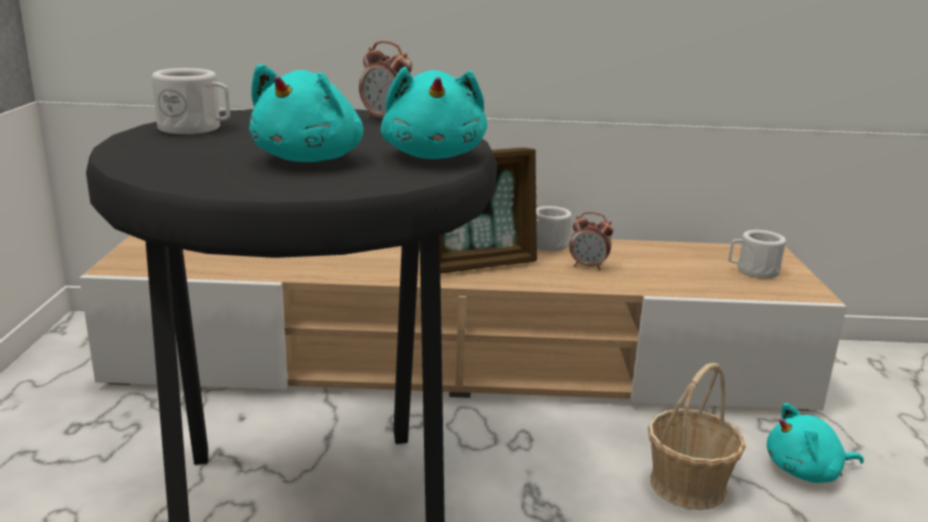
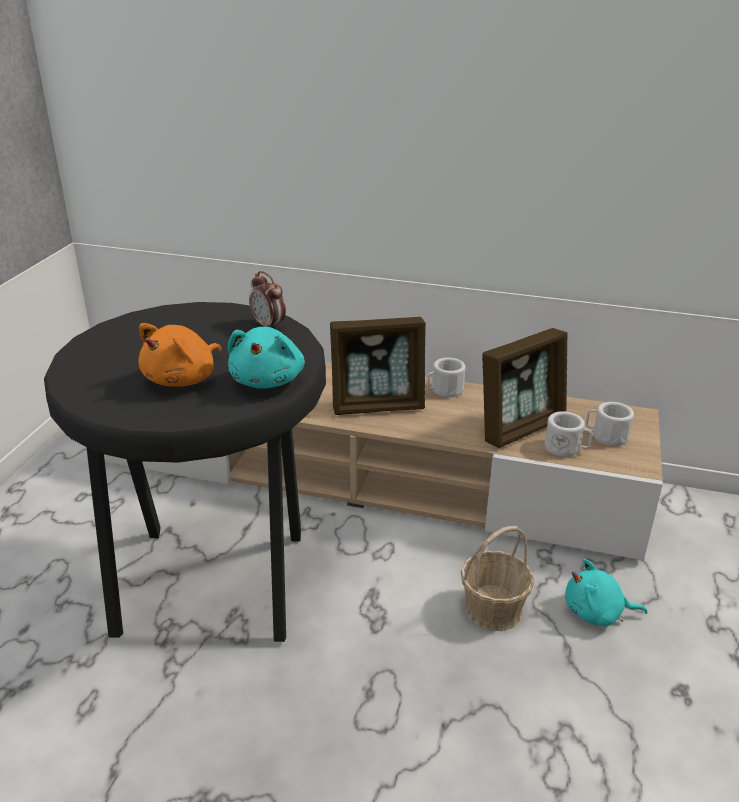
camera: 15 degrees right, 10 degrees up
(196, 129) = (129, 332): white mug -> white mug (566, 448)
(311, 159) = (183, 379): turquoise plush toy -> orange plush toy
(588, 266) = (466, 417): alarm clock -> none
(656, 271) = (521, 428): none -> picture frame

